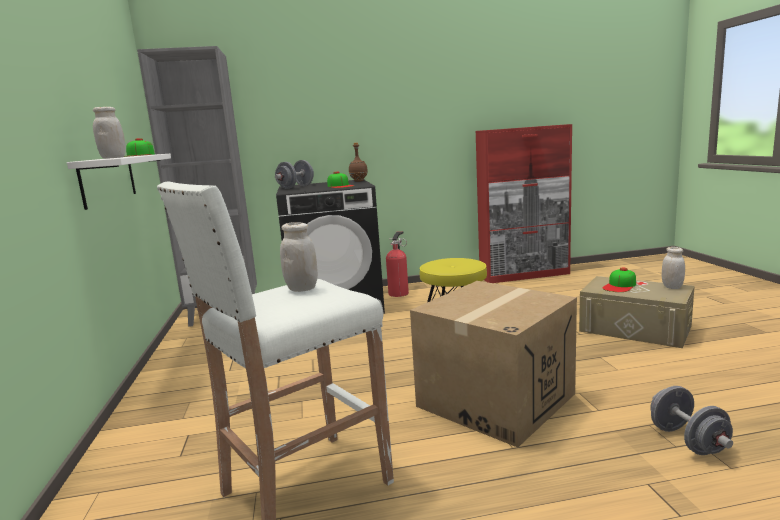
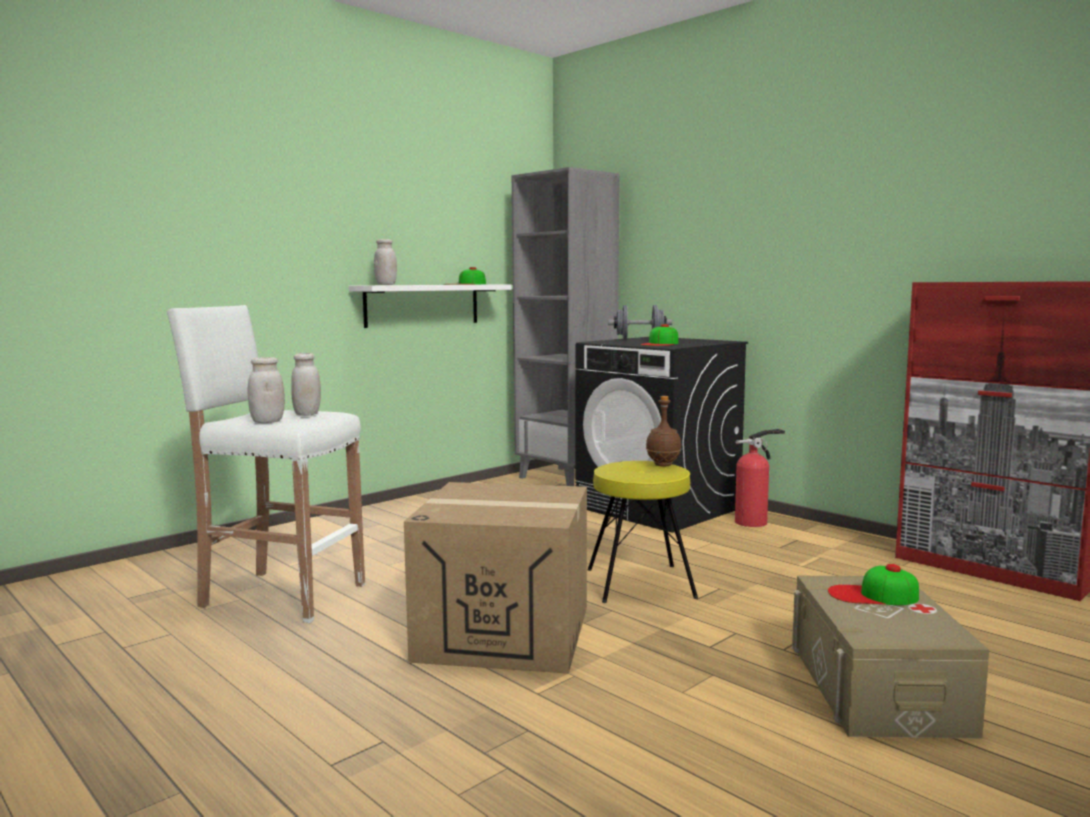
camera: 55 degrees right, 5 degrees down
(359, 181) = (716, 342): brown bottle -> brown bottle (662, 465)
(672, 287) = (941, 632): white jar -> white jar (267, 421)
(687, 441) = (506, 760): grey dumbbell -> none

